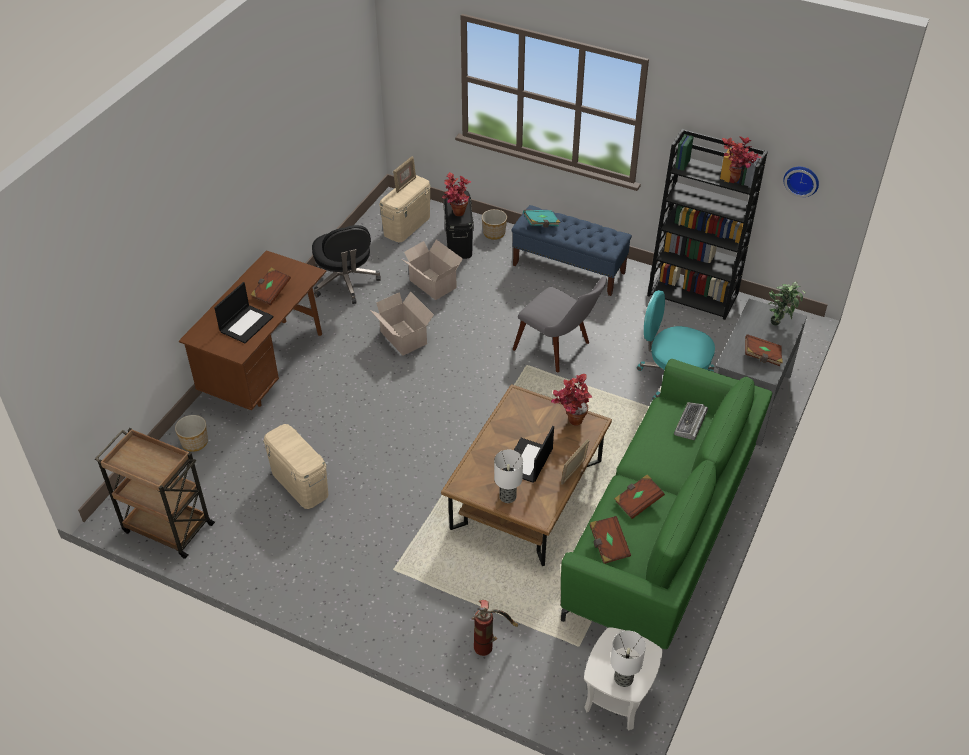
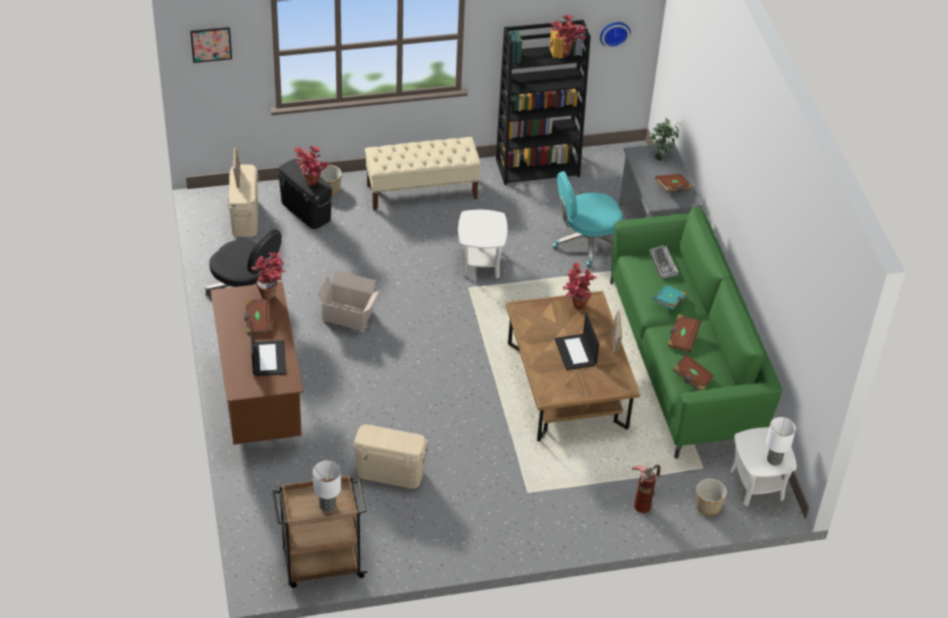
camera: 40 degrees left, 0 degrees up
(195, 442) = (267, 490): planter -> planter (707, 505)
(307, 274) = (271, 292): none -> potted plant
(408, 47) = (211, 44): none -> picture
(432, 283) = (322, 258): cardboard box -> none
(507, 496) = (587, 385): table lamp -> table lamp (327, 506)
(541, 224) = (394, 160): turquoise book -> turquoise book (669, 302)
(559, 349) = (481, 262): grey chair -> white side table
(569, 269) = (422, 191): blue bench -> beige bench

